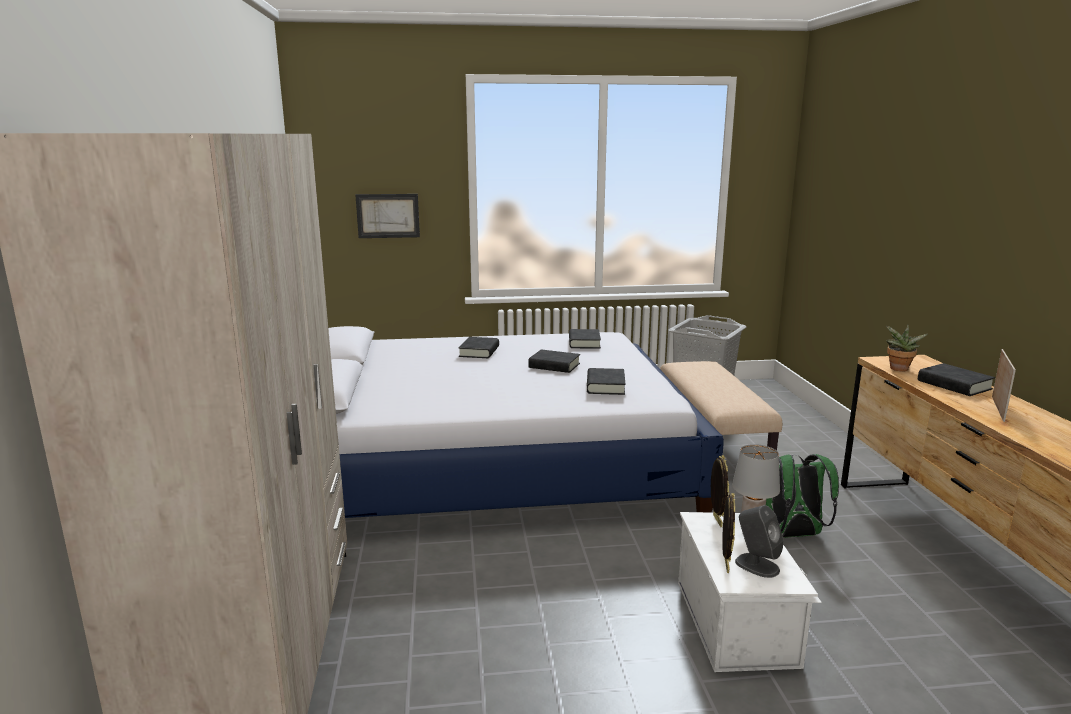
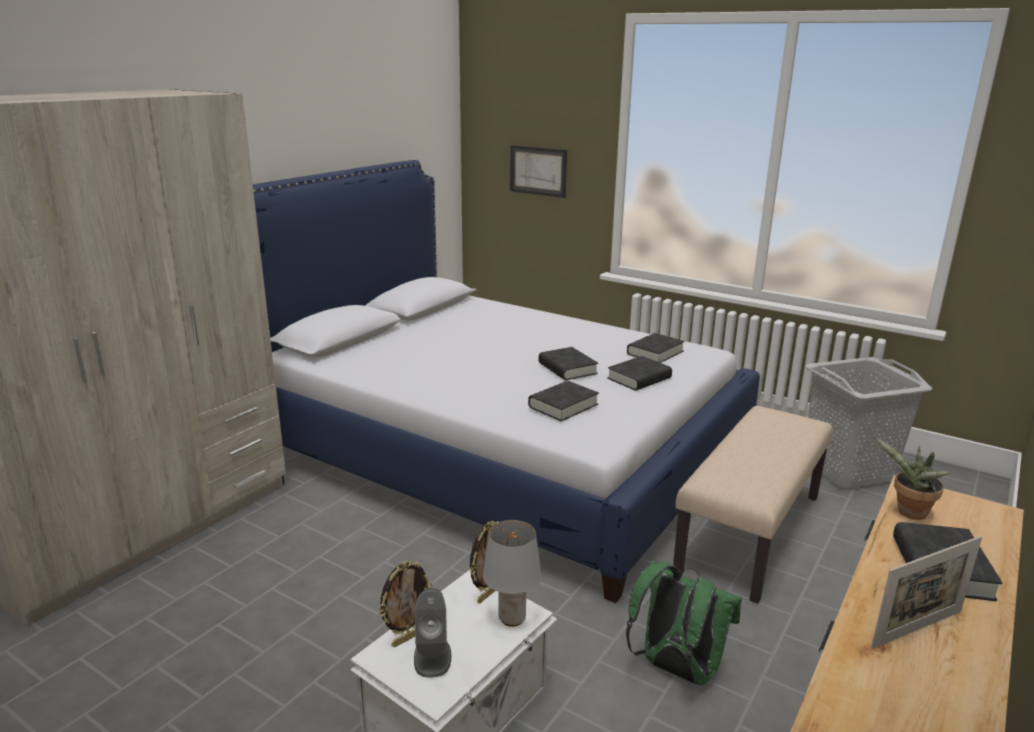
camera: 40 degrees right, 5 degrees up
(479, 352) = (534, 333): black book -> black book (639, 378)

